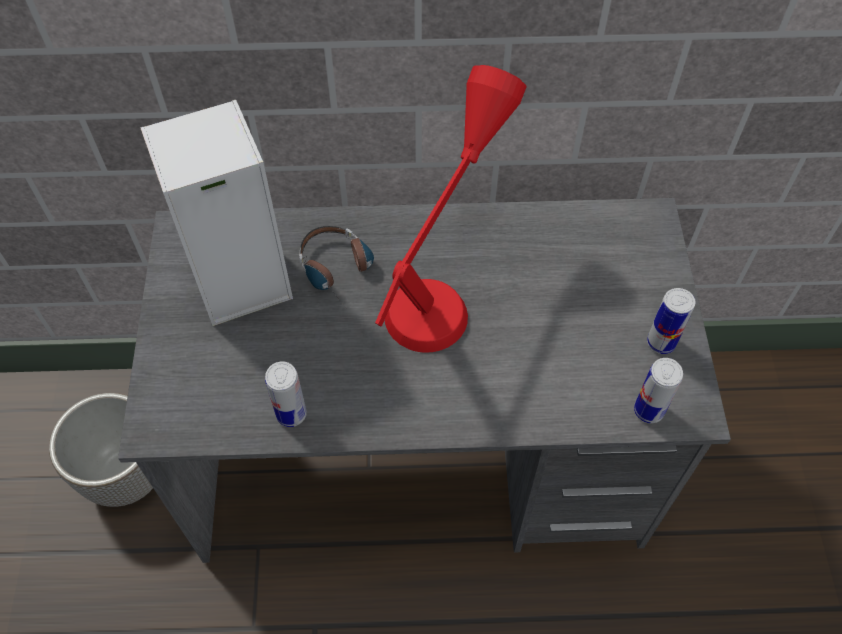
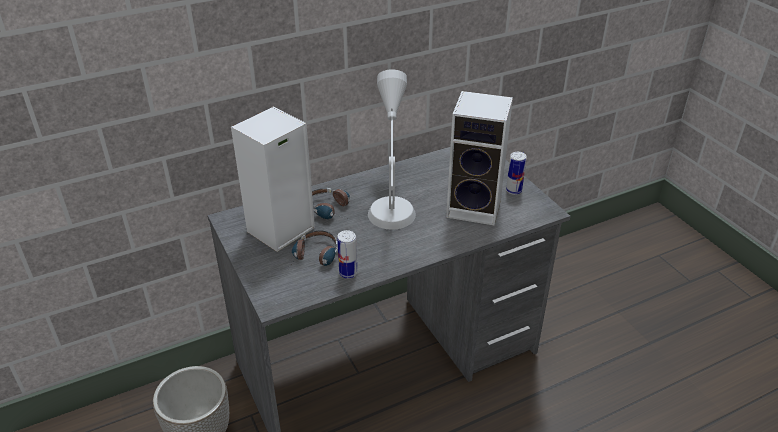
camera: 25 degrees left, 20 degrees down
(258, 363) = (314, 259): none -> headphones
(445, 283) = (392, 199): red table lamp -> grey table lamp
(573, 356) = (476, 208): none -> speaker
(648, 410) = (526, 216): can -> none

